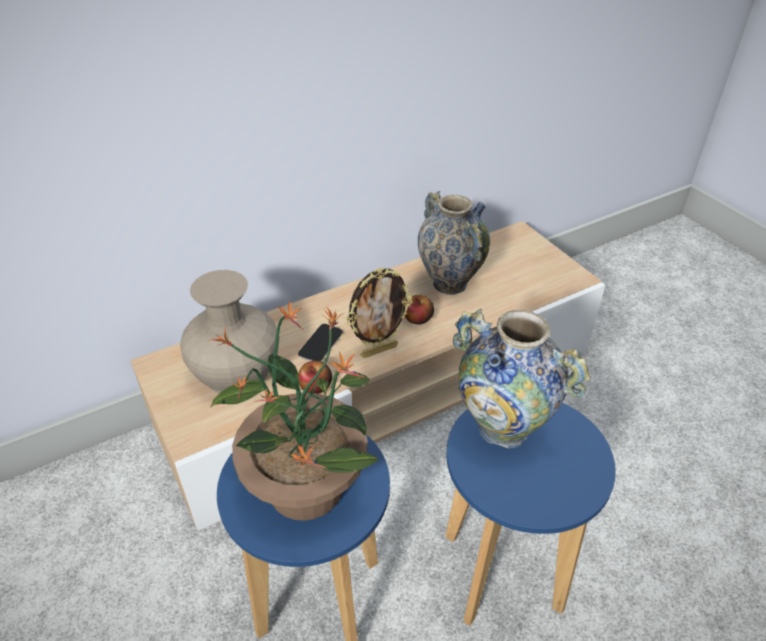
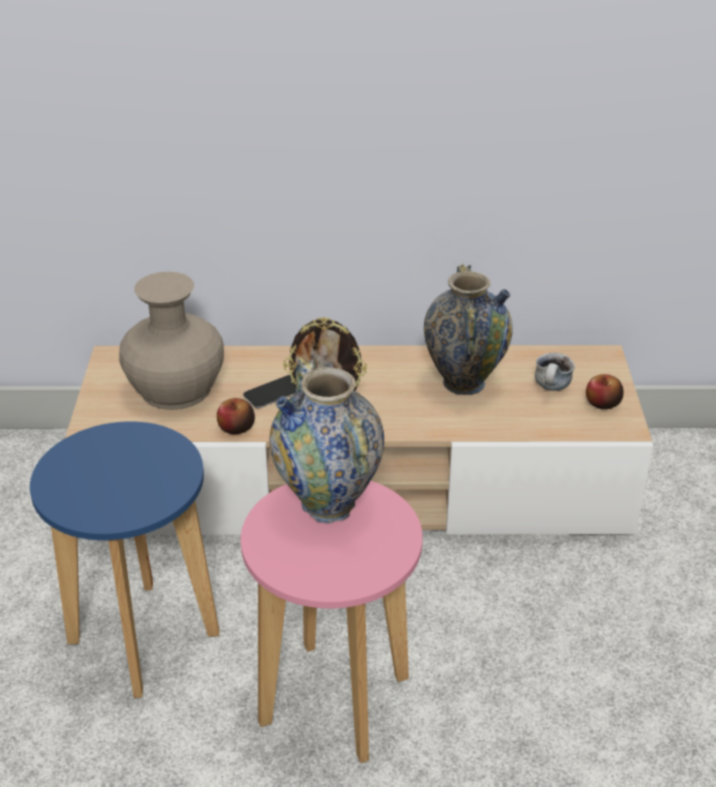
camera: 30 degrees right, 5 degrees down
(305, 485) = (115, 476): potted plant -> none
(418, 318) = (395, 404): apple -> apple (602, 403)
(501, 571) = (334, 700): blue stool -> pink stool
(510, 267) = (552, 389): none -> mug

